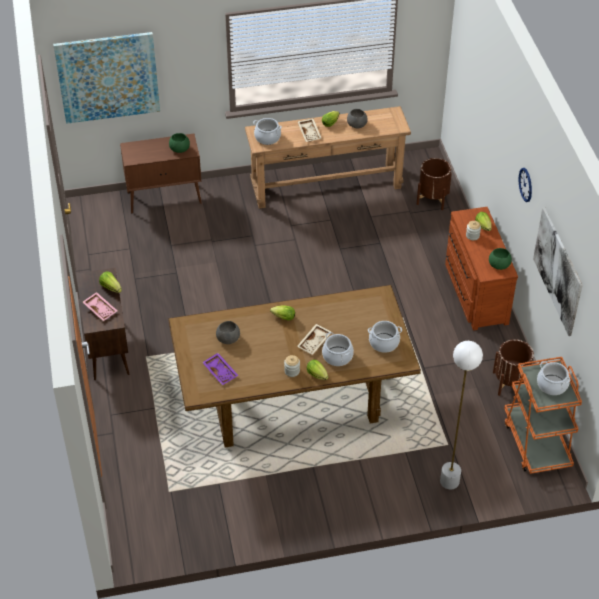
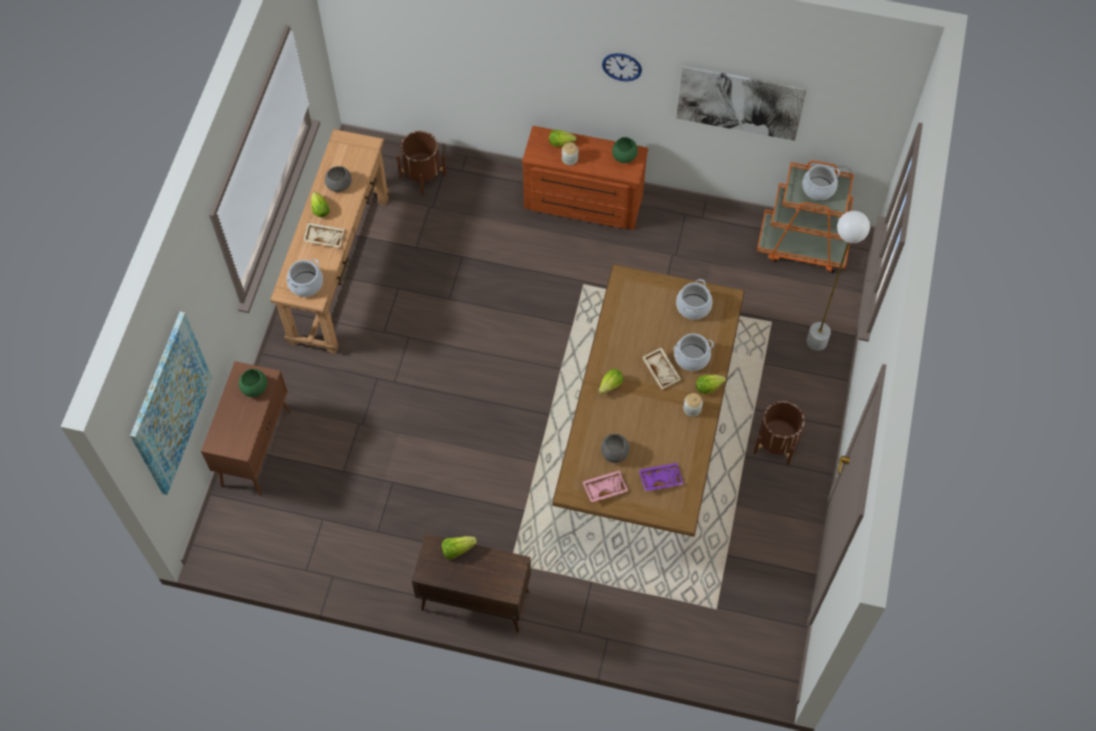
camera: 65 degrees left, 15 degrees up
(101, 309) = (488, 573): pink tray -> pink tray (604, 488)
(510, 382) = (719, 230): brown planter -> brown planter (776, 443)

